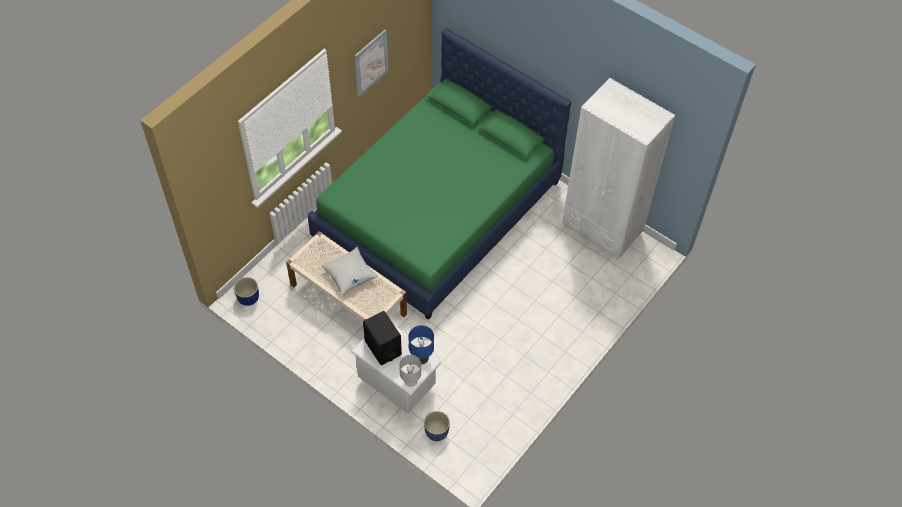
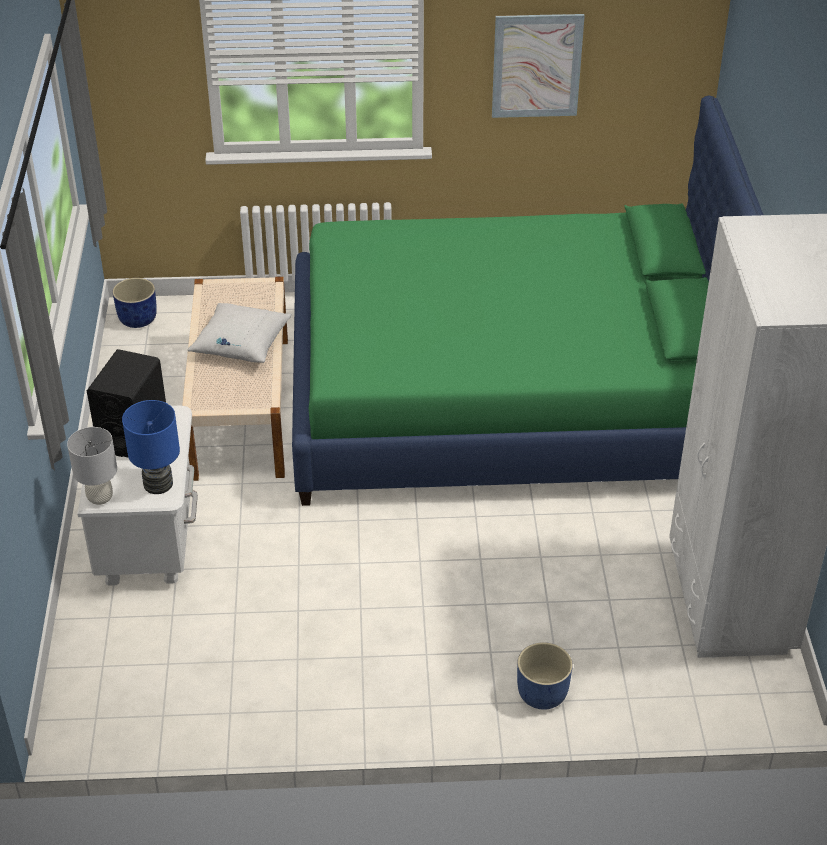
camera: 50 degrees right, 15 degrees down
(436, 432) = (102, 640): blue planter -> blue planter (541, 694)

